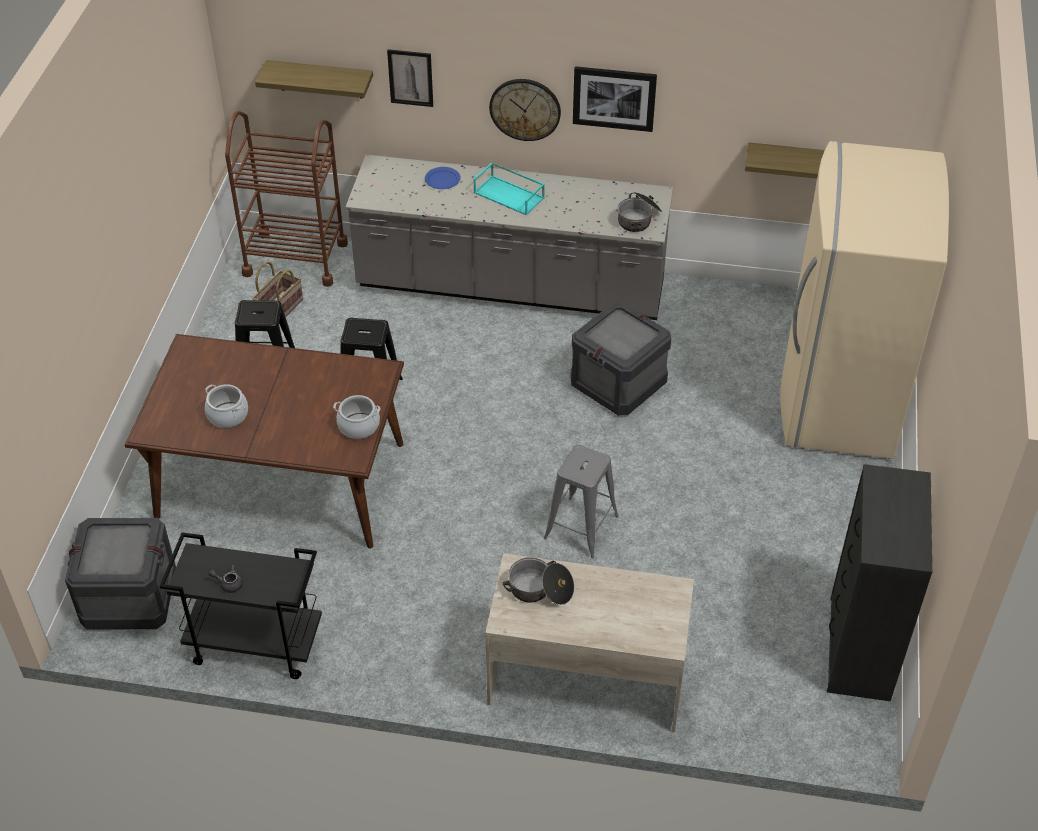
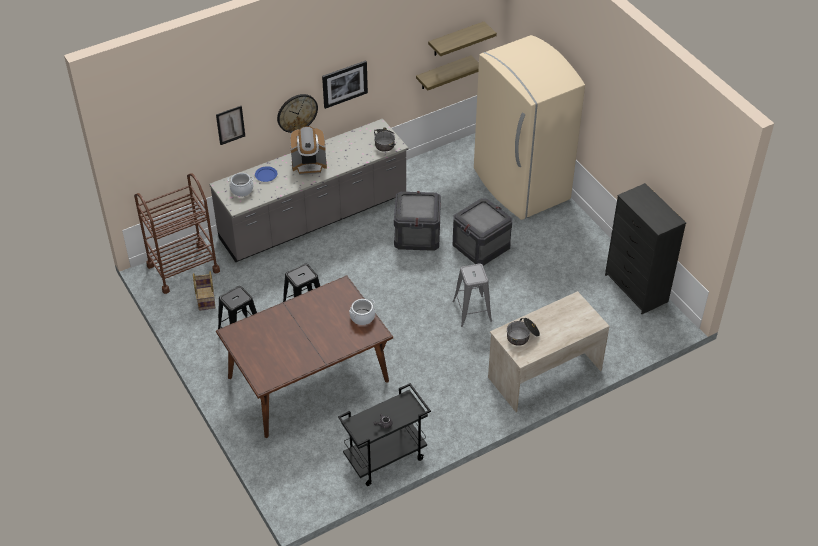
camera: 40 degrees left, 0 degrees up
(129, 598) = (299, 480): crate -> crate (481, 247)
(228, 415) = (293, 351): cooking pot -> cooking pot (242, 190)
(320, 79) = (176, 151): shelf -> shelf (456, 39)
(510, 195) = (309, 164): turquoise tray -> coffee machine

